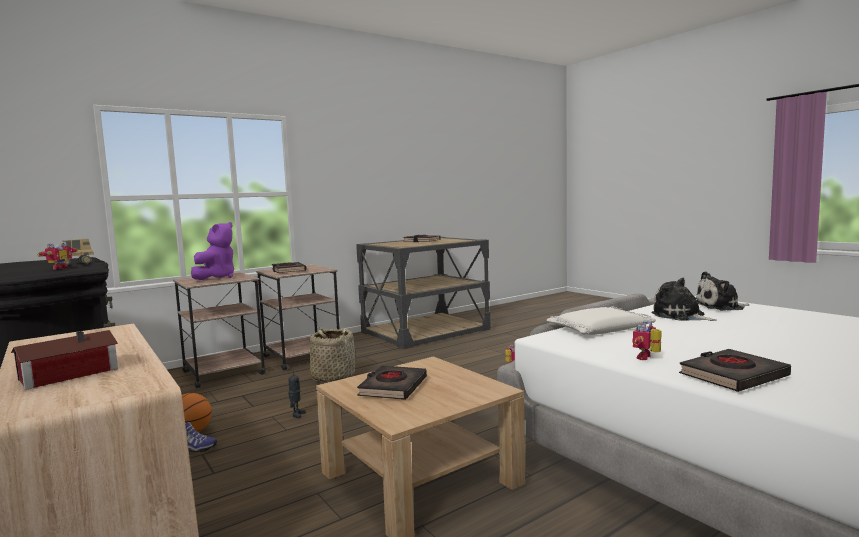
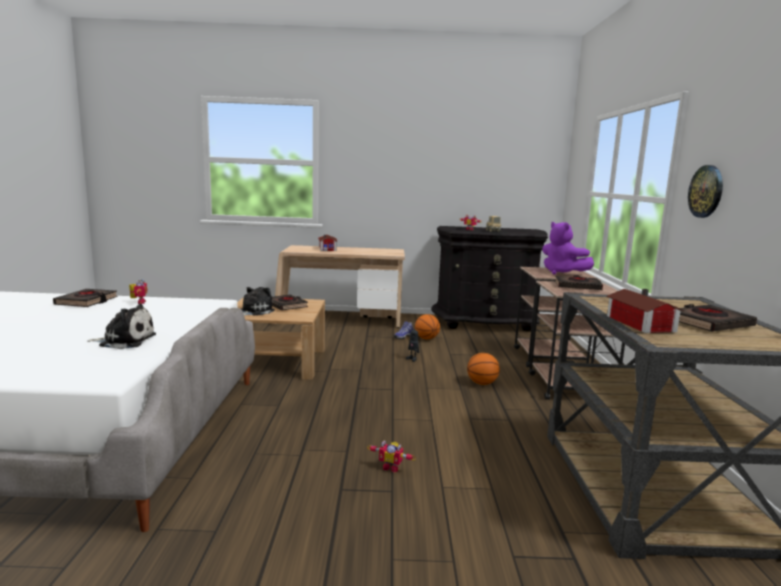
camera: 125 degrees right, 5 degrees up
(330, 184) = (706, 191): none -> wall clock
(333, 377) = (482, 383): basket -> basketball
(448, 242) = (640, 324): none -> toy house
(599, 328) = (190, 315): white pillow -> none
(721, 307) = (75, 367): plush toy -> plush toy (254, 311)

